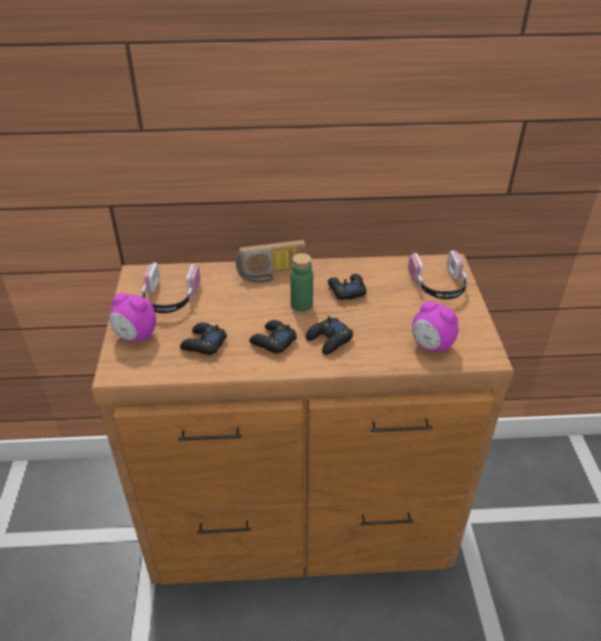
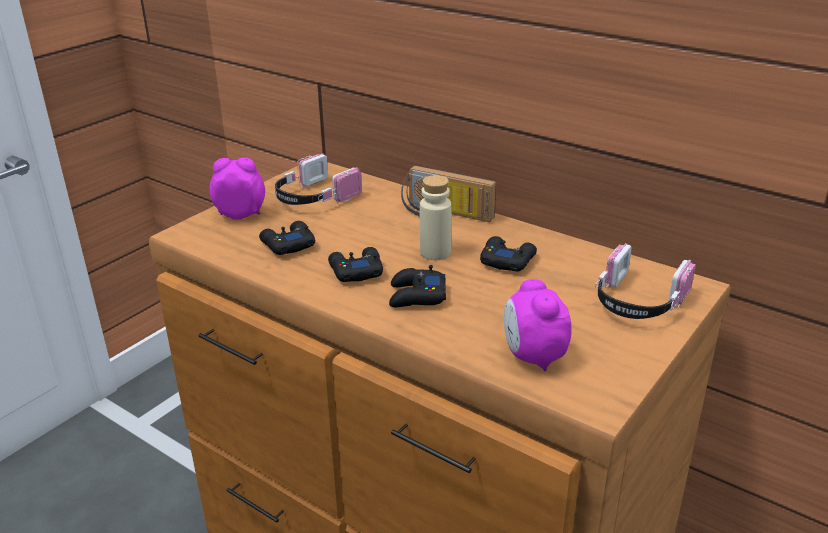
camera: 40 degrees right, 10 degrees down
(136, 336) = (240, 214): alarm clock -> alarm clock turned 120 degrees clockwise
(301, 304) = (435, 253): green bottle -> beige bottle

